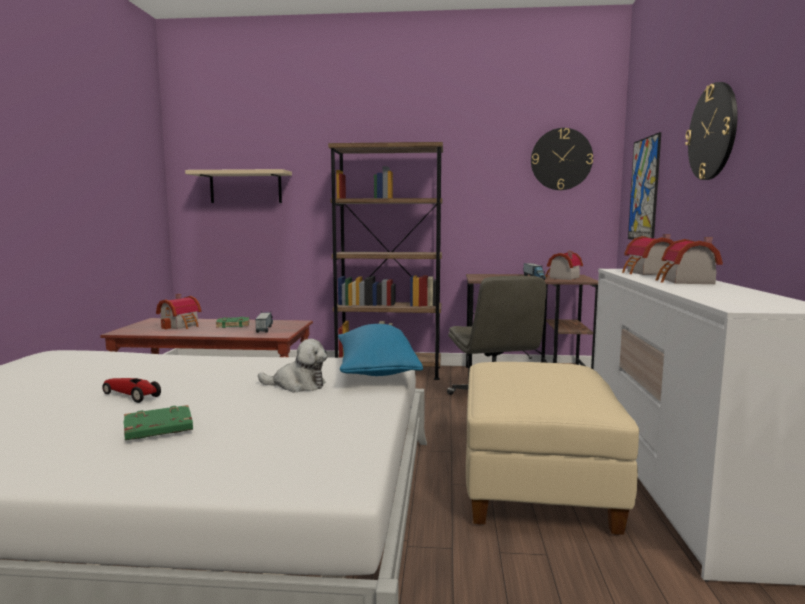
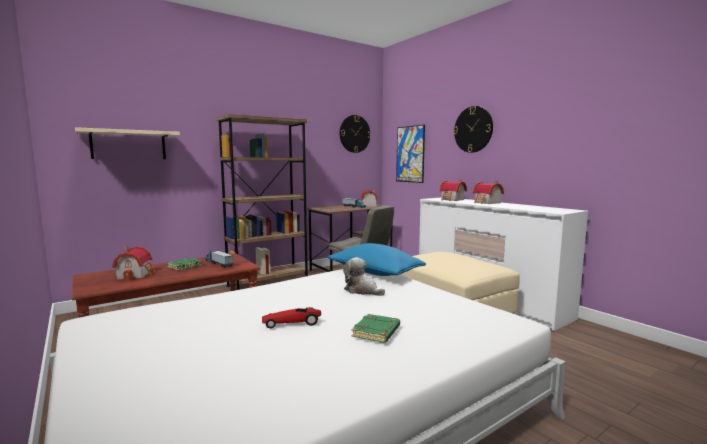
camera: 40 degrees left, 0 degrees up
(297, 385) = (362, 290): plush toy -> plush toy turned 105 degrees counterclockwise

